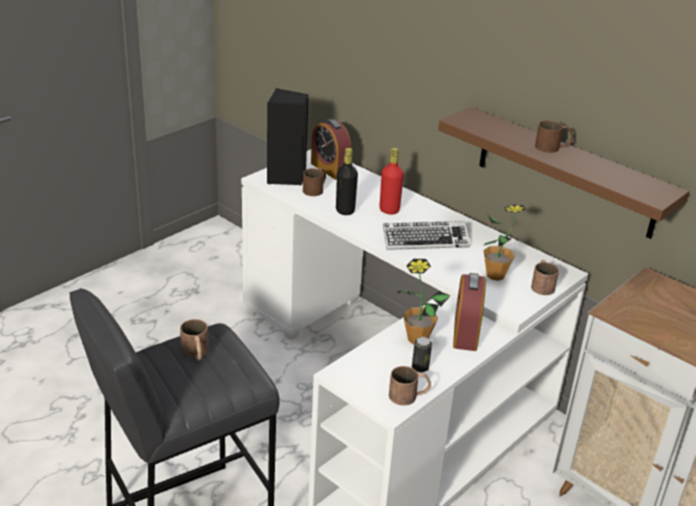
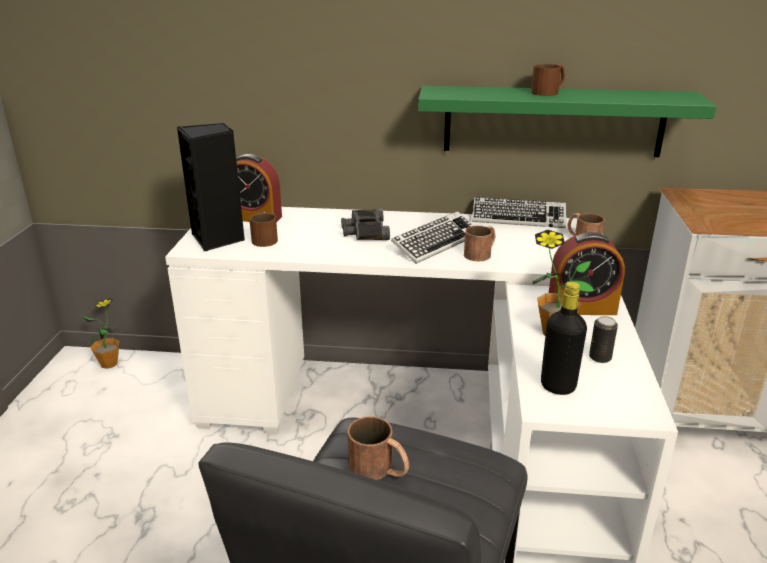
camera: 35 degrees left, 5 degrees down
(345, 211) = (324, 246): black bottle -> black bottle (558, 386)
(389, 210) = (365, 231): red bottle -> black binoculars
(409, 395) = (636, 390): brown mug -> brown mug (481, 253)
(465, 333) = (581, 308): alarm clock -> alarm clock turned 60 degrees counterclockwise
(495, 275) = (537, 247): potted plant -> potted plant (109, 363)
(521, 246) = (518, 218): none -> keyboard
(566, 173) = (553, 121): brown shelf -> green shelf

